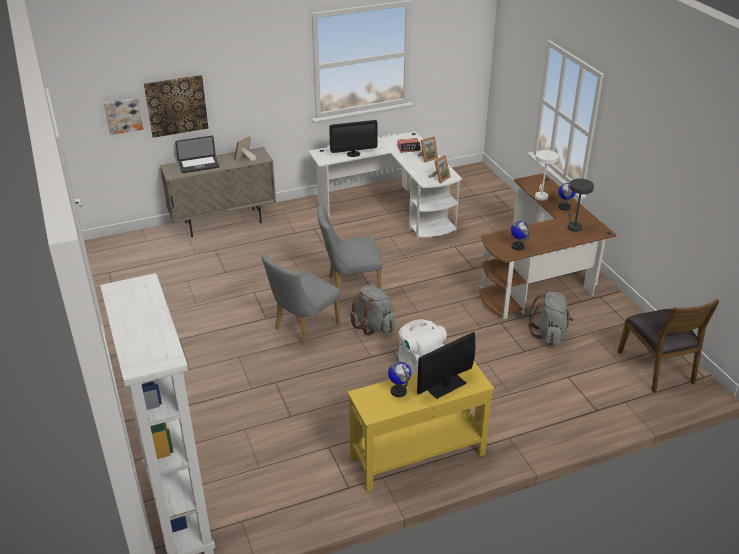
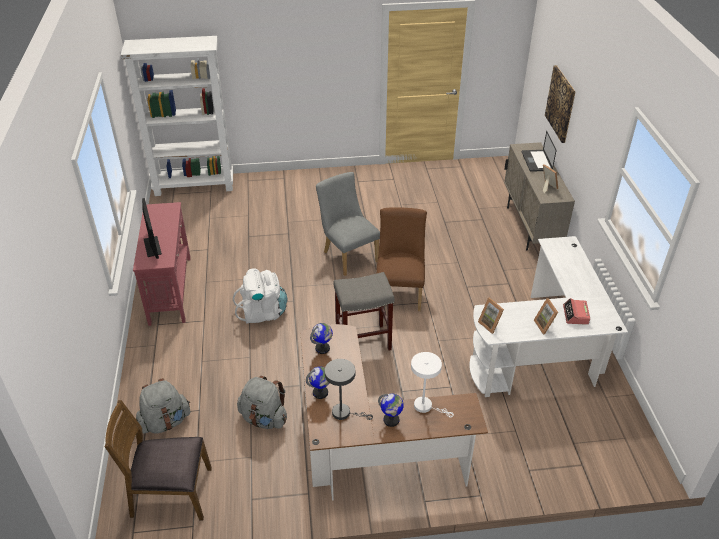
camera: 105 degrees right, 5 degrees up
(123, 115) = (545, 81): picture -> none
(349, 286) = (399, 291): grey chair -> brown chair
(353, 154) = (563, 267): monitor -> none
(373, 326) = (333, 295): grey backpack -> grey backpack (165, 422)
(398, 391) = (164, 223): globe -> globe (320, 393)
(417, 456) = (171, 289): yellow console table -> red console table
(427, 296) = (364, 341): none -> grey stool

